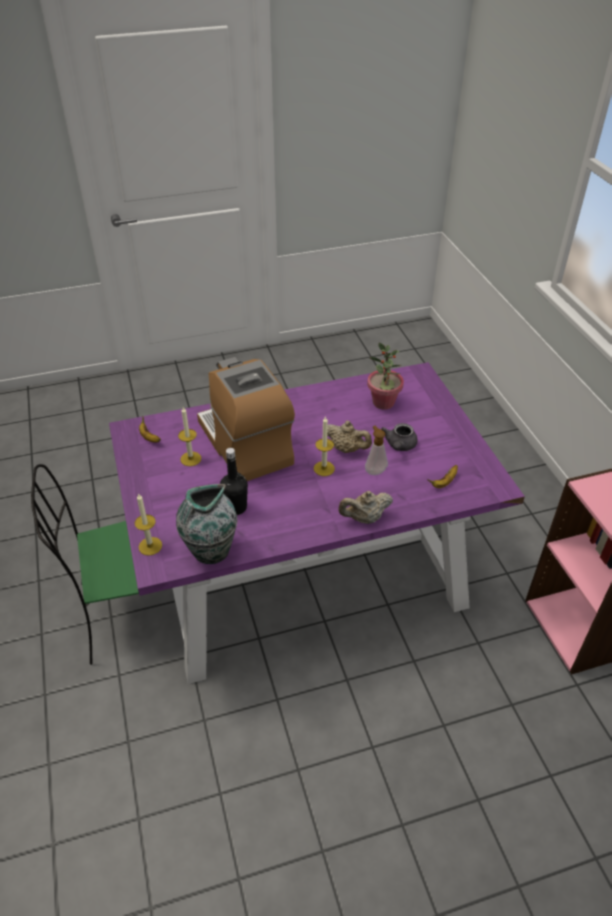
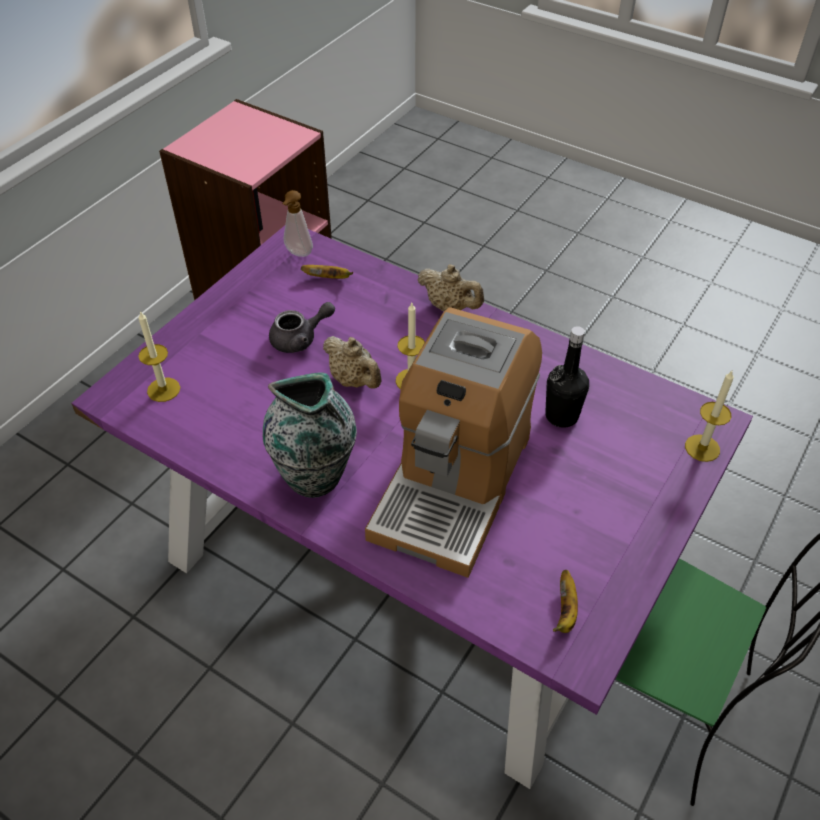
camera: 130 degrees left, 5 degrees up
(190, 459) = (544, 523): candle -> candle (163, 389)
(210, 551) = (640, 393): vase -> vase (316, 476)
(347, 449) = (354, 380): beige teapot -> beige teapot turned 150 degrees clockwise
(375, 470) = (367, 337): soap dispenser -> soap dispenser (298, 254)
(383, 403) = (221, 397): potted plant -> none

